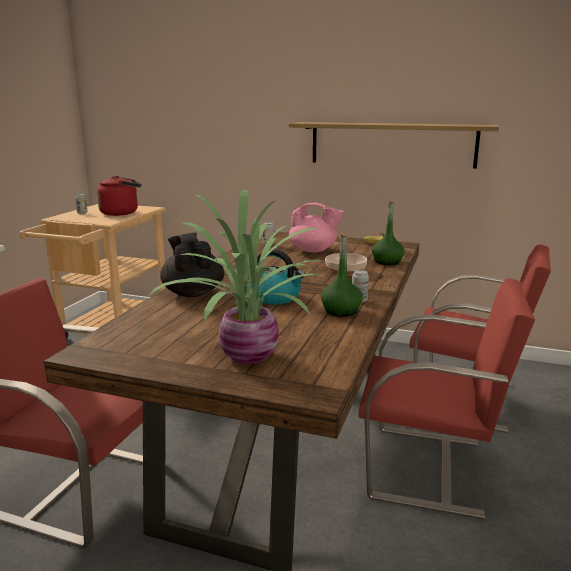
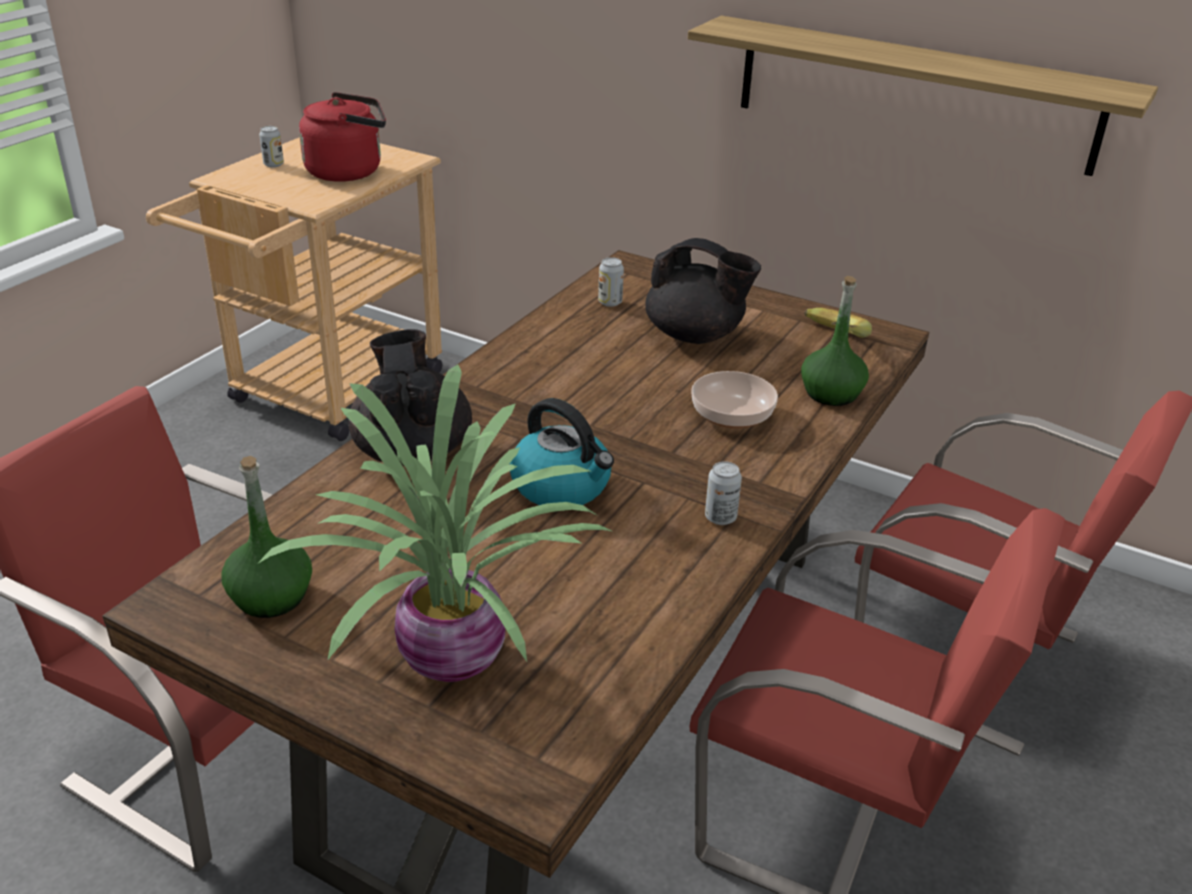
camera: 10 degrees right, 15 degrees up
(314, 250) = (695, 335): pink teapot -> black teapot
(341, 311) = (672, 547): green bottle -> green bottle (271, 597)

